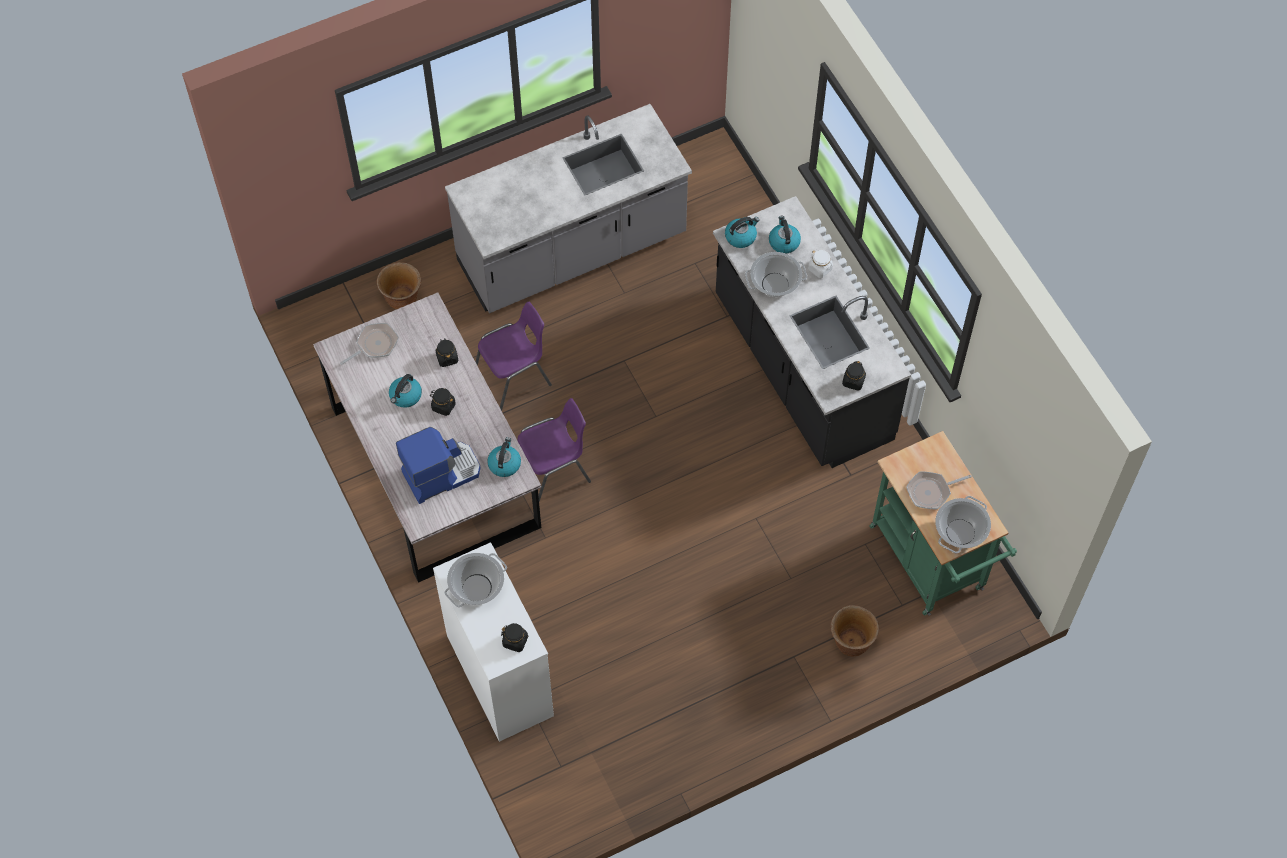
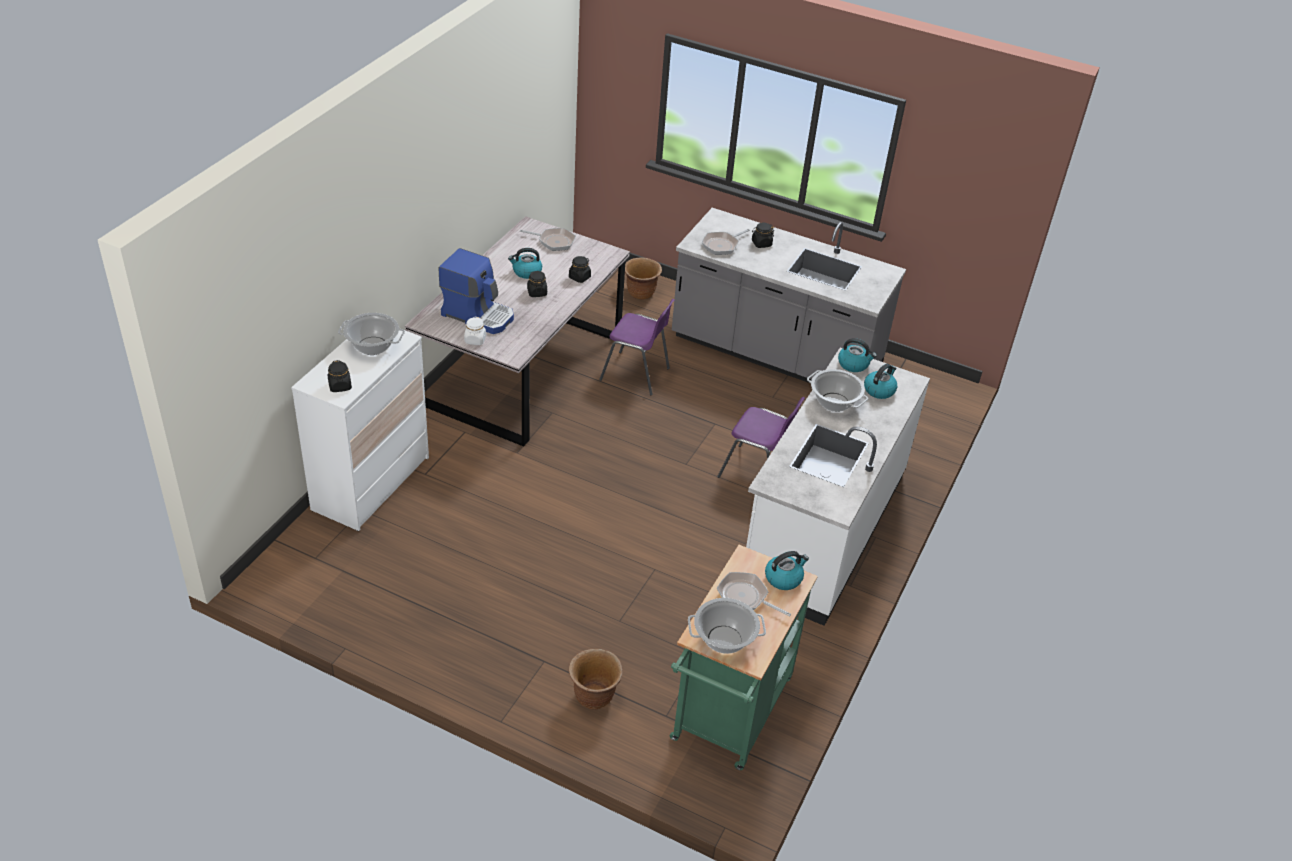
camera: 50 degrees right, 20 degrees down
(504, 464) = (518, 342): kettle -> kettle (784, 578)
(509, 218) = (722, 245): none -> frying pan
(553, 473) = (578, 431): purple chair -> purple chair (757, 472)
(801, 369) = (822, 530): black counter -> white counter
(820, 269) = (881, 422): white jar -> white jar (475, 340)
(853, 381) = (799, 491): black jar -> black jar (761, 243)

